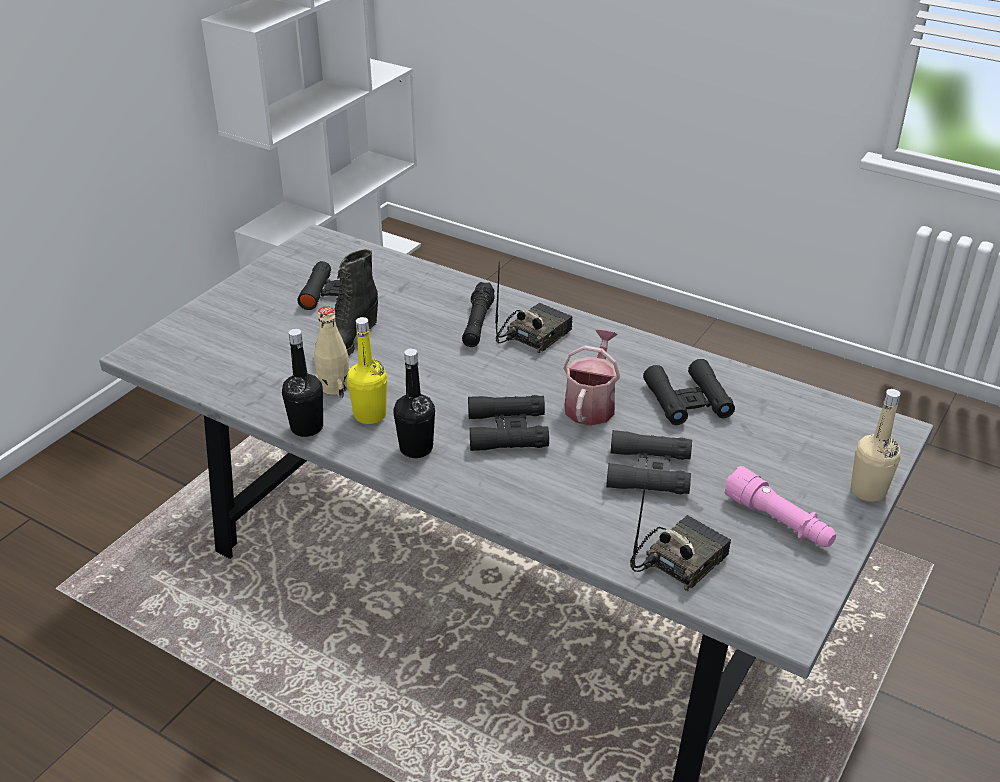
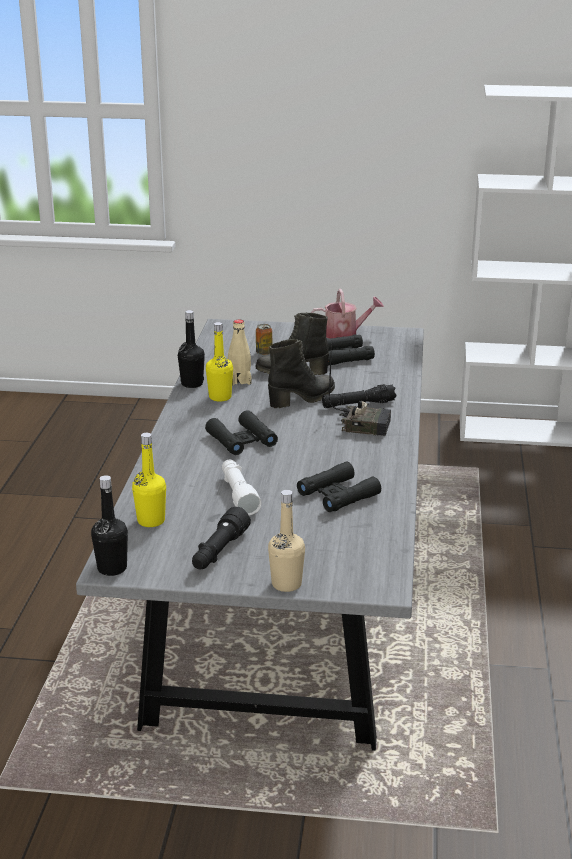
camera: 65 degrees right, 10 degrees down
(268, 345) = (264, 353): none -> can
(416, 448) = (198, 417): black bottle -> black bottle (112, 568)
(430, 355) = (302, 399): none -> black boot
(591, 404) = (298, 461): watering can -> watering can (345, 334)
(648, 471) = (238, 495): black binoculars -> white flashlight
(678, 559) = (151, 521): radio -> yellow bottle
(779, 522) = (219, 551): pink flashlight -> black flashlight

